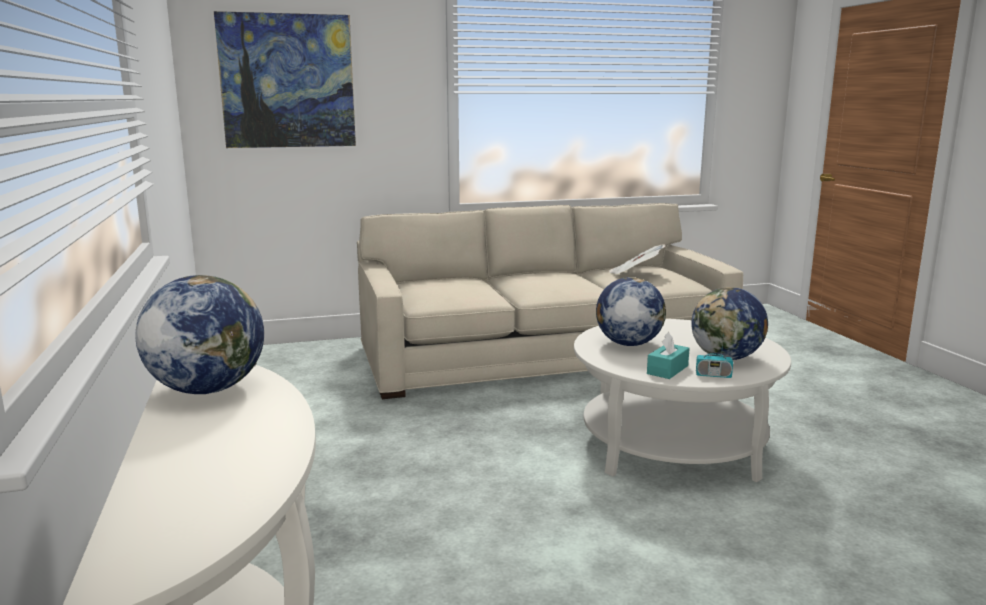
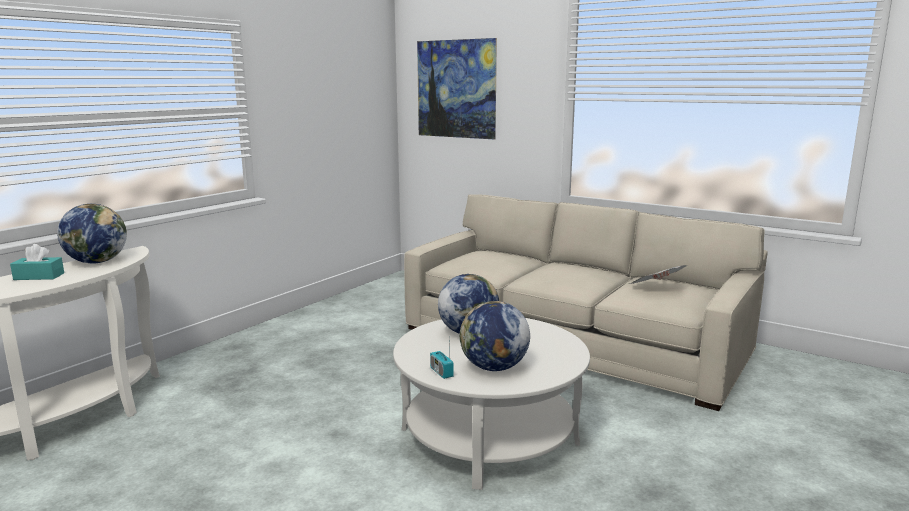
camera: 50 degrees right, 0 degrees up
(667, 370) = (429, 356): turquoise tissue box -> turquoise tissue box (39, 276)

